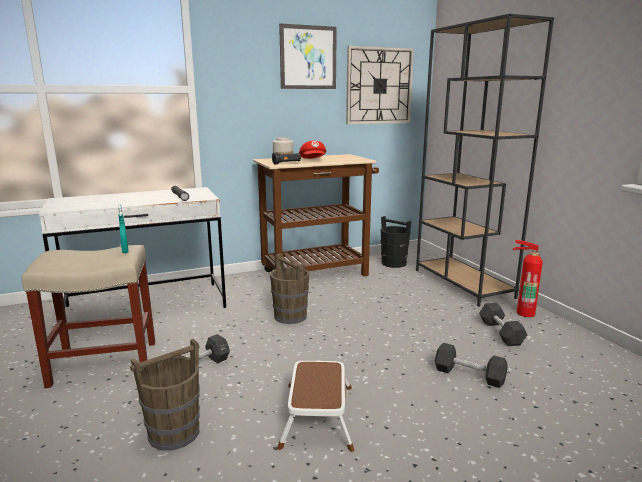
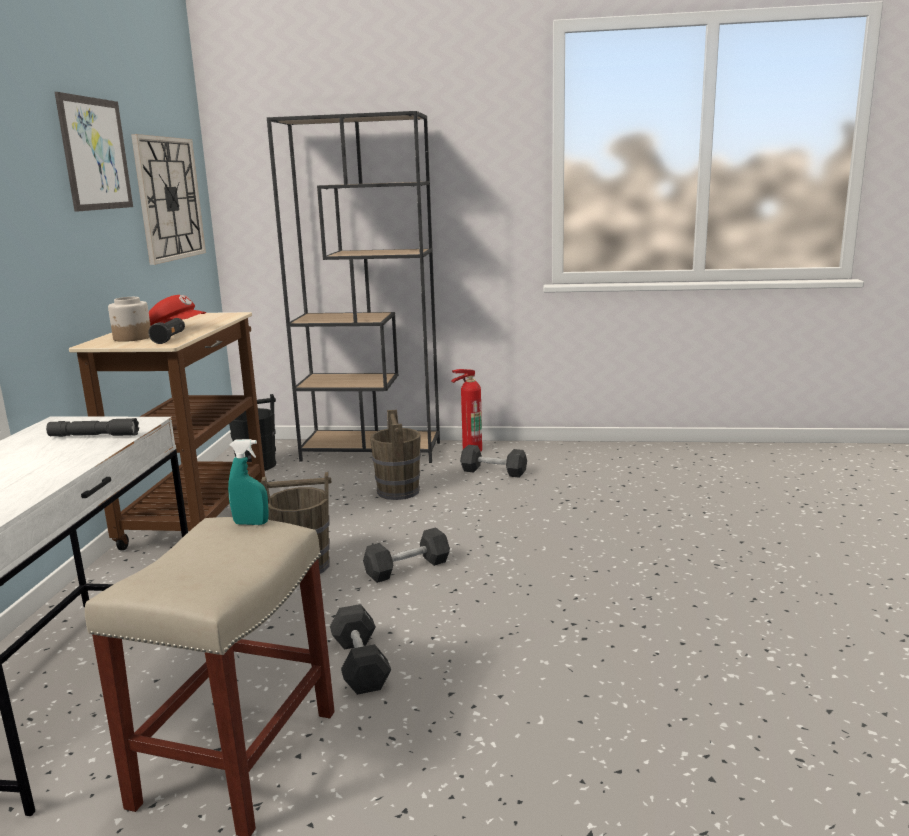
camera: 60 degrees left, 0 degrees up
(175, 432) = (502, 704): brown bucket -> brown bucket (398, 491)
(318, 415) = (548, 600): brown step ladder -> none
(469, 375) = (549, 509): black dumbbell -> black dumbbell (407, 568)

